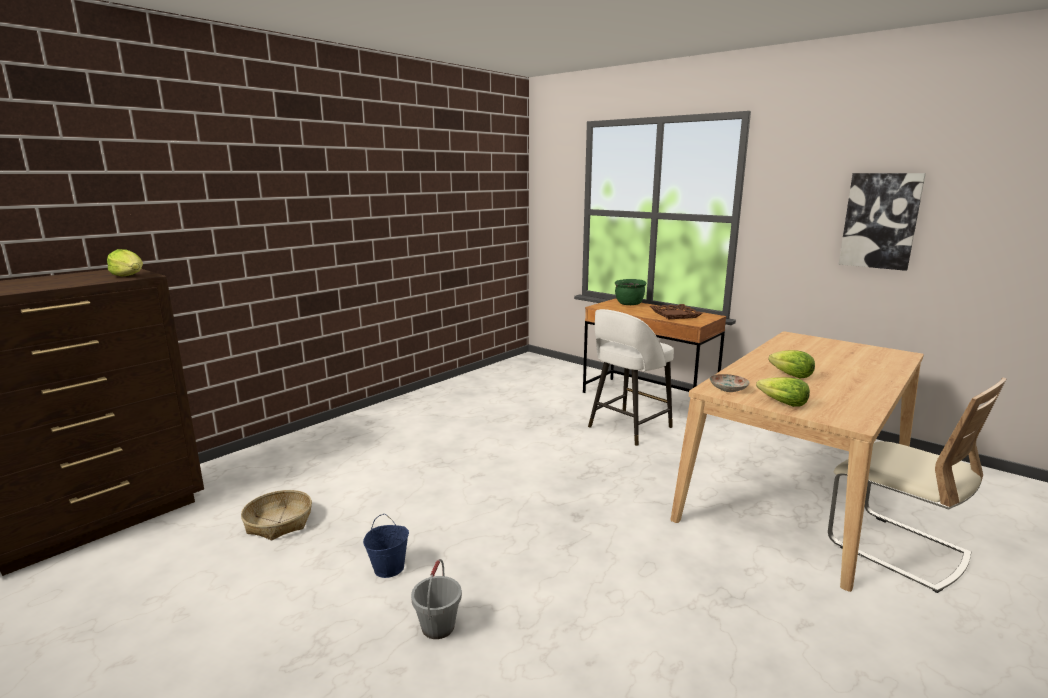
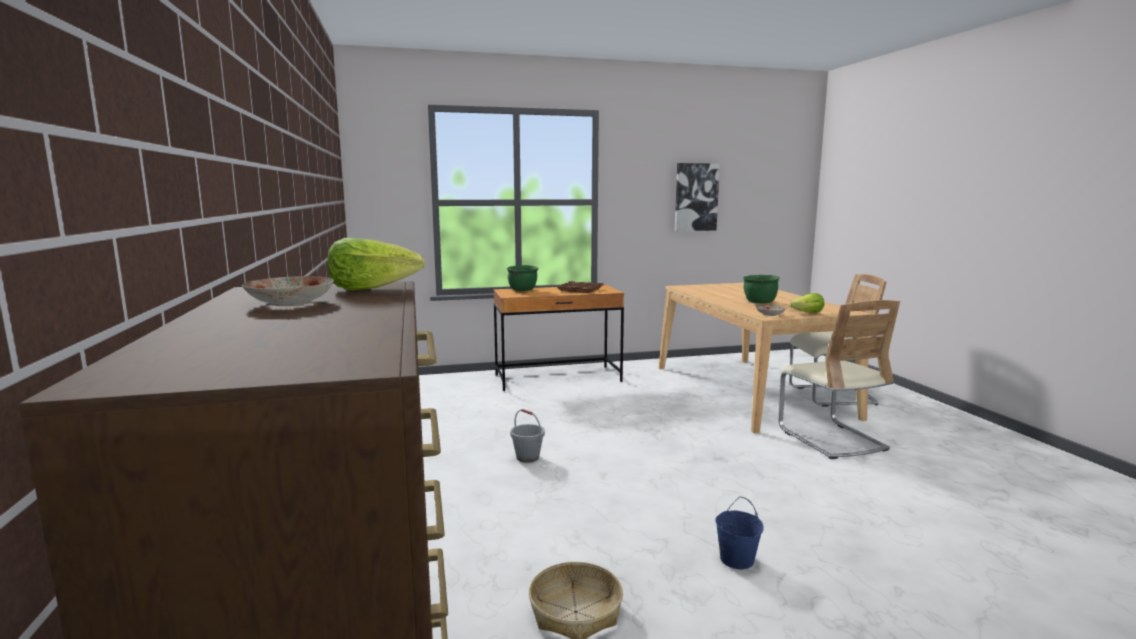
camera: 55 degrees left, 5 degrees down
(78, 277) = (290, 303): none -> plate
(437, 626) = (844, 557): grey bucket -> grey bucket (527, 457)
(628, 428) = (597, 399): white stool -> none
(732, 573) = (831, 439): none -> beige chair
(791, 376) = (759, 302): lettuce -> green cooking pot

